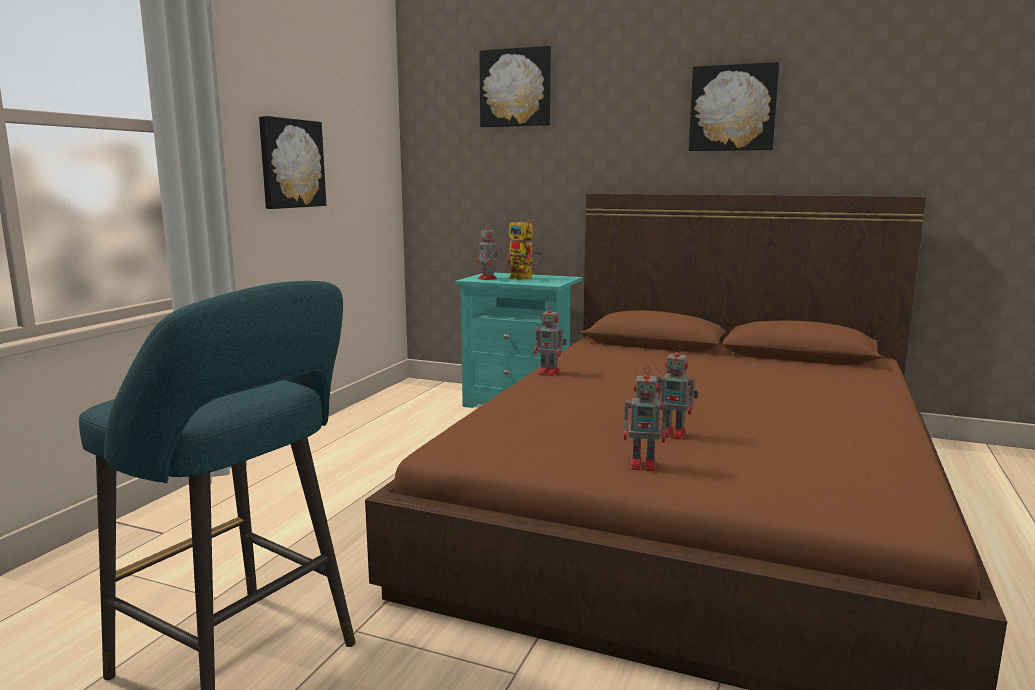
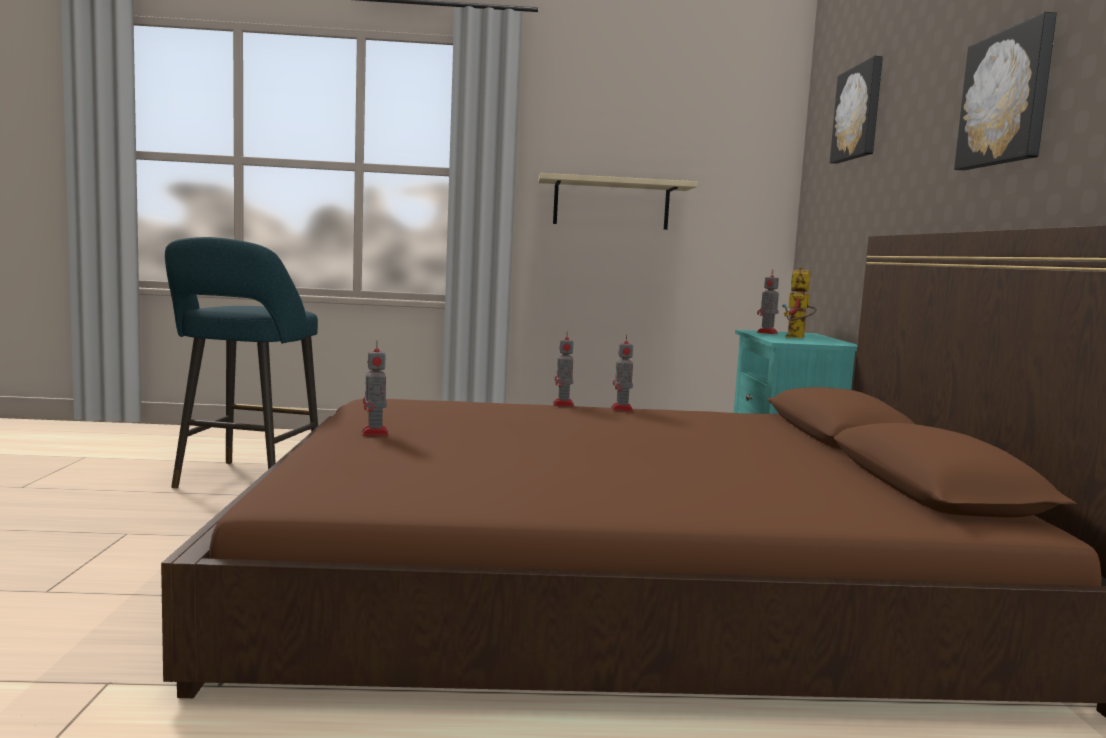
camera: 65 degrees right, 5 degrees down
(290, 163) = (611, 204): picture -> beige shelf
(674, 434) = (469, 440): toy robot -> toy robot (563, 404)

